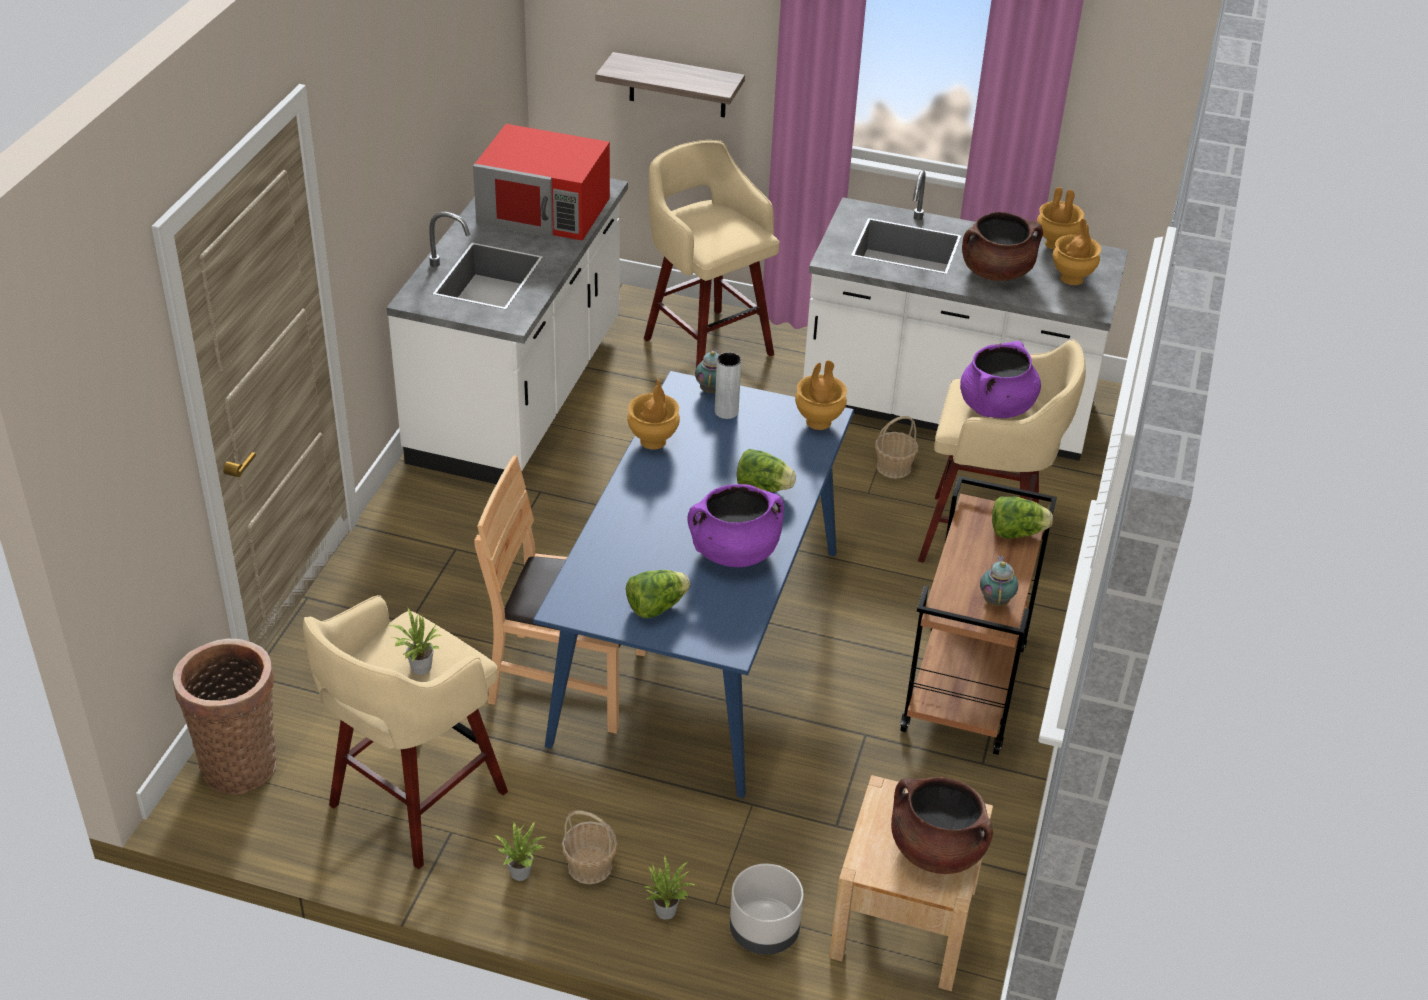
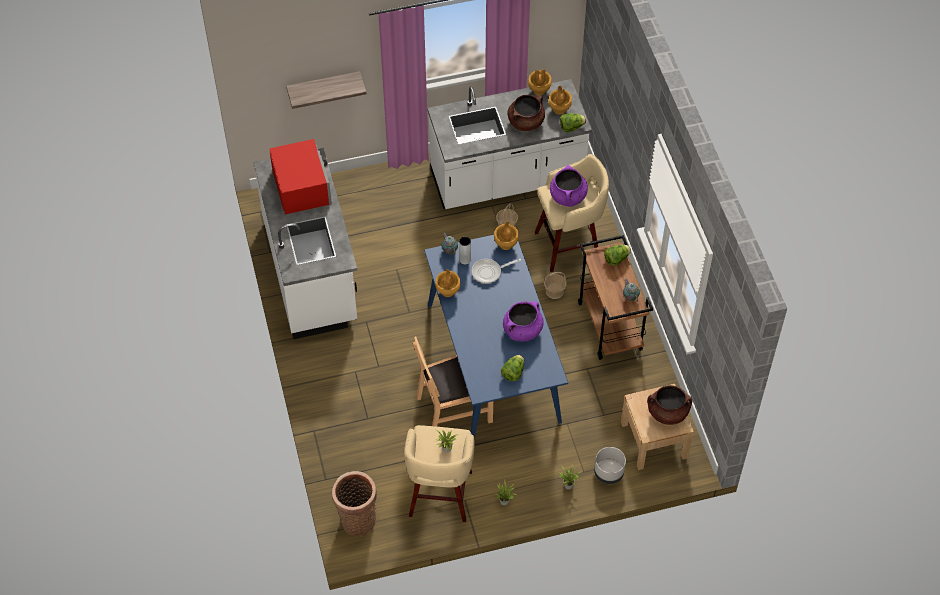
camera: 30 degrees left, 15 degrees up
(544, 210) = (301, 186): red microwave -> red microwave turned 90 degrees counterclockwise
(590, 866) = (527, 484): basket -> basket (554, 291)
(706, 344) = (373, 197): beige stool -> none
(752, 446) = (489, 272): none -> frying pan
(763, 488) = (509, 292): lettuce -> lettuce (571, 127)

